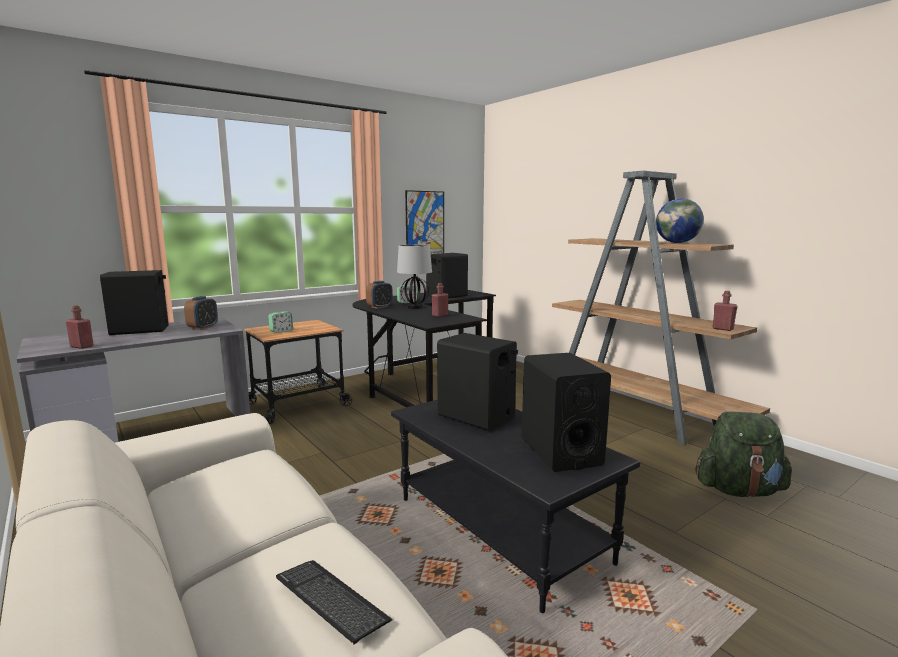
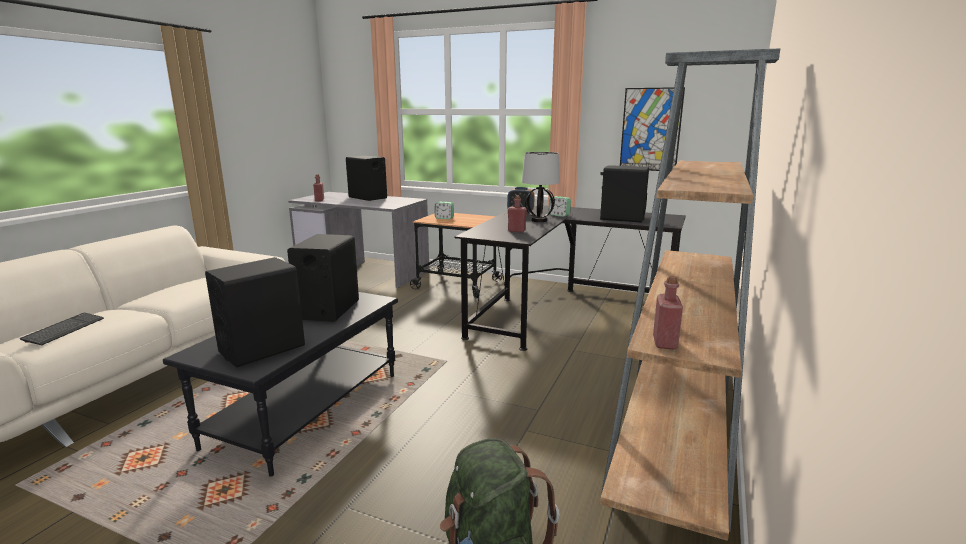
camera: 60 degrees right, 5 degrees up
(203, 327) = (390, 203): alarm clock -> none
(677, 243) = (703, 180): globe -> none

